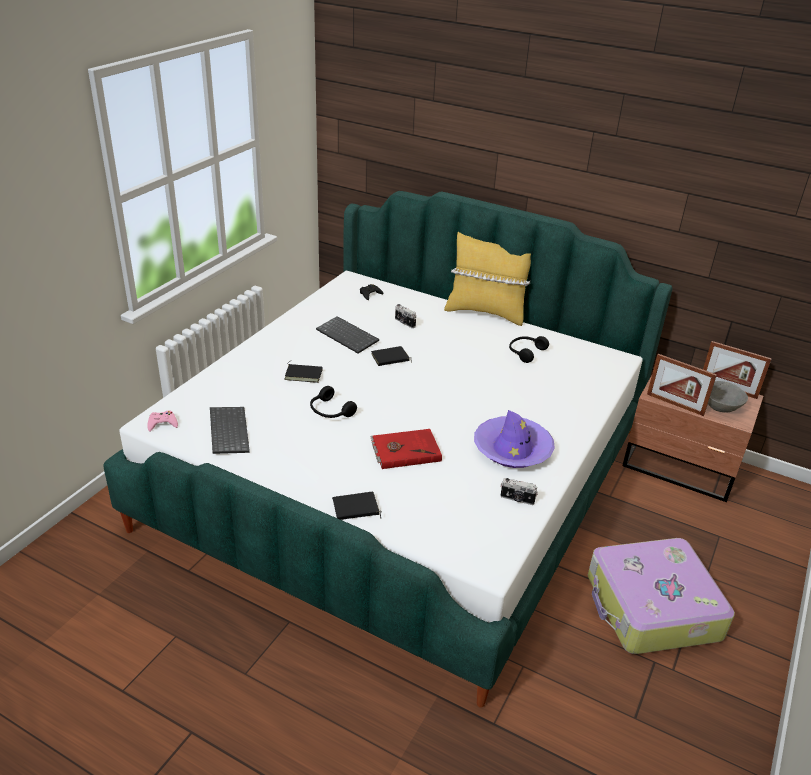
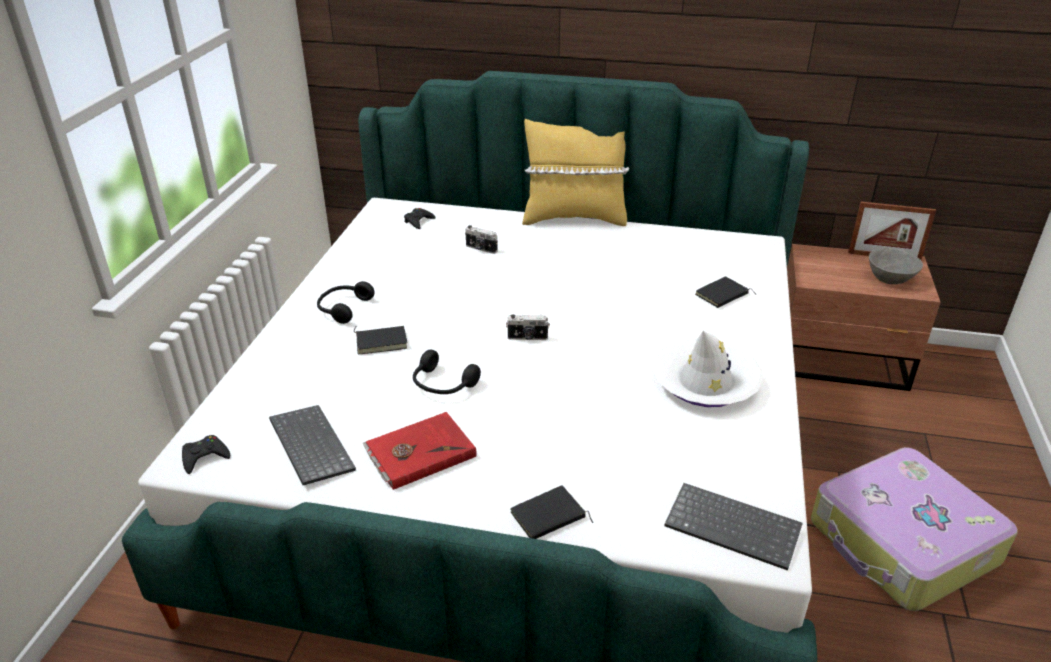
camera: 15 degrees left, 0 degrees up
(162, 423) = (204, 457): pink game controller -> black game controller
(348, 336) = (417, 279): keyboard -> keyboard (734, 526)
(390, 359) = (487, 297): black book -> black book (722, 295)
(405, 450) = (571, 416): red book -> red book (419, 453)
(512, 449) = (705, 382): purple hat -> white hat
(517, 499) = (750, 448): camera -> camera (527, 338)
(525, 352) = (648, 257): black headphones -> black headphones (343, 308)
(675, 404) = (839, 286): picture frame -> none

